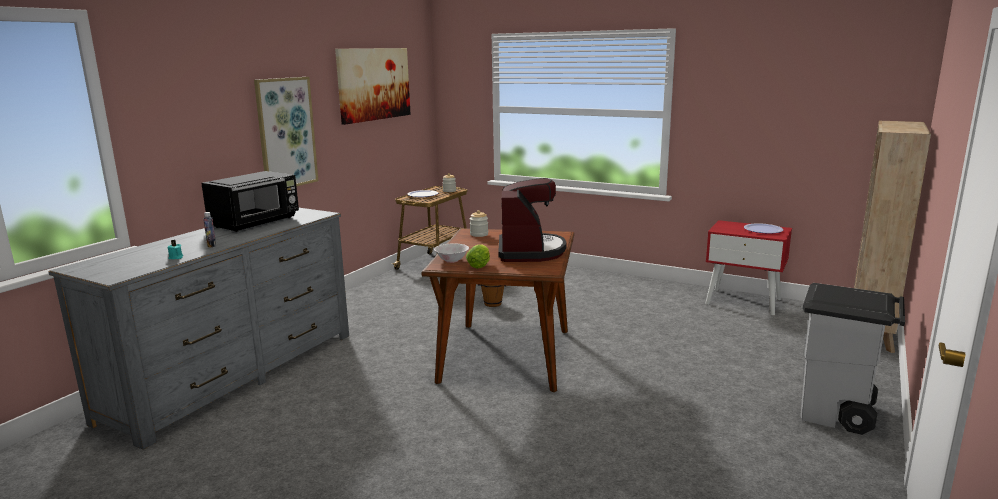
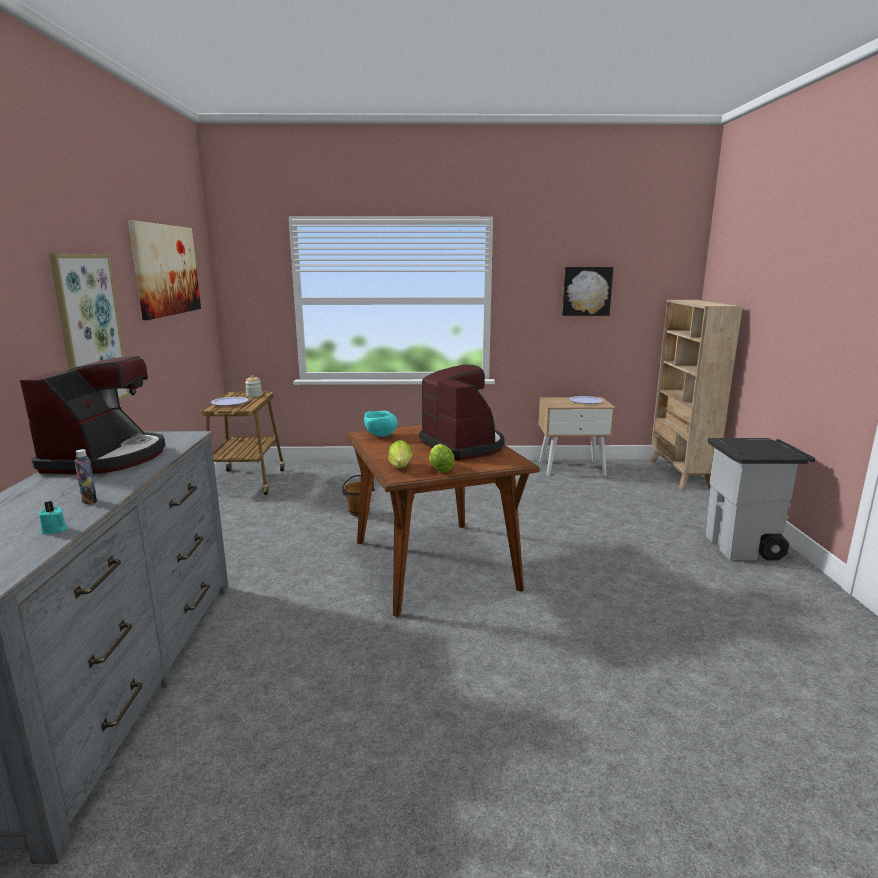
camera: 30 degrees left, 0 degrees up
(256, 222) = (107, 458): black microwave -> coffee machine
(452, 260) = (401, 468): white bowl -> lettuce
(479, 234) = (380, 436): jar -> turquoise bowl
(743, 301) = (572, 467): red nightstand -> beige nightstand
(777, 107) = (586, 291): none -> picture

